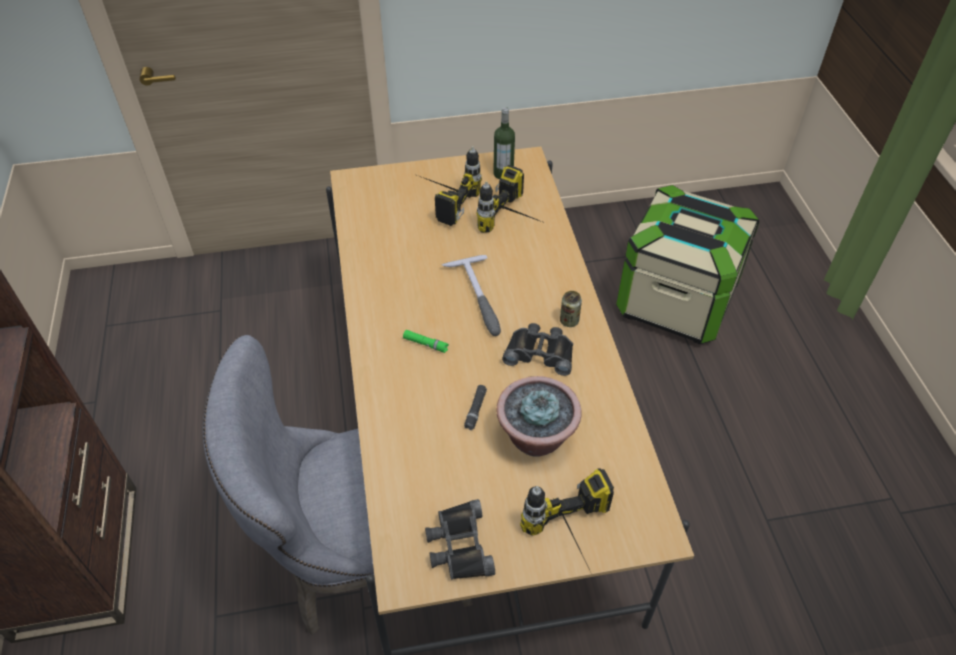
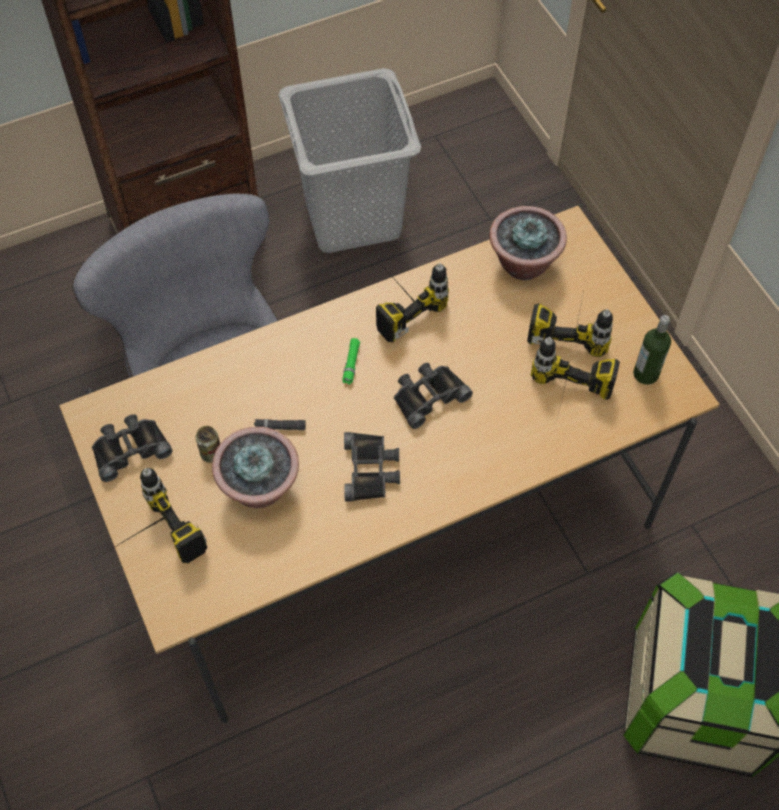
camera: 75 degrees right, 10 degrees up
(157, 407) = (353, 217): none -> grey laundry basket
(371, 213) = (523, 263): none -> potted plant
(373, 298) = (398, 301): none -> power drill
(478, 299) = (428, 396): hammer -> black binoculars
(569, 321) = (424, 489): can -> can (211, 453)

